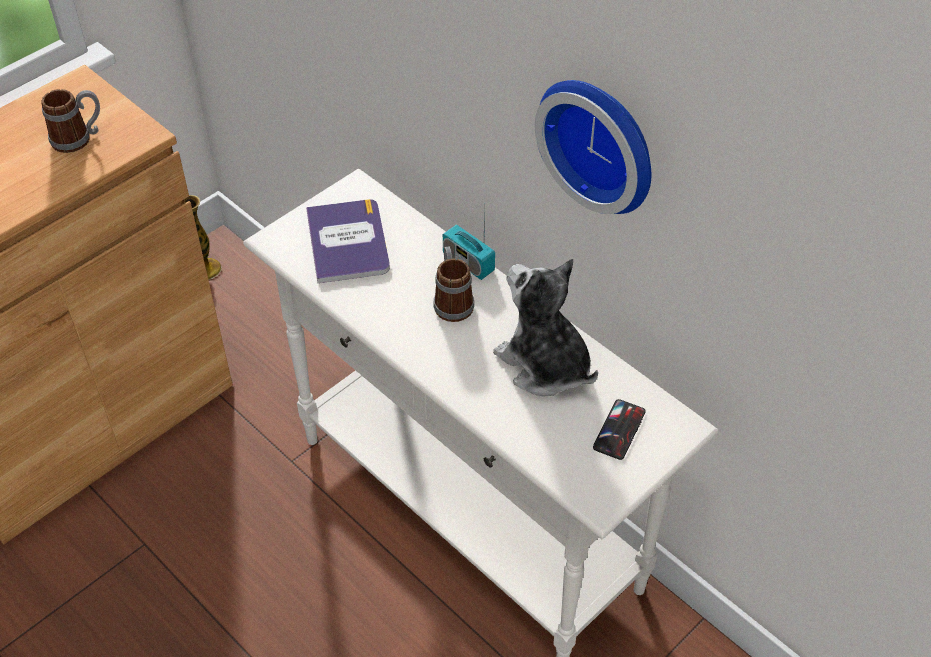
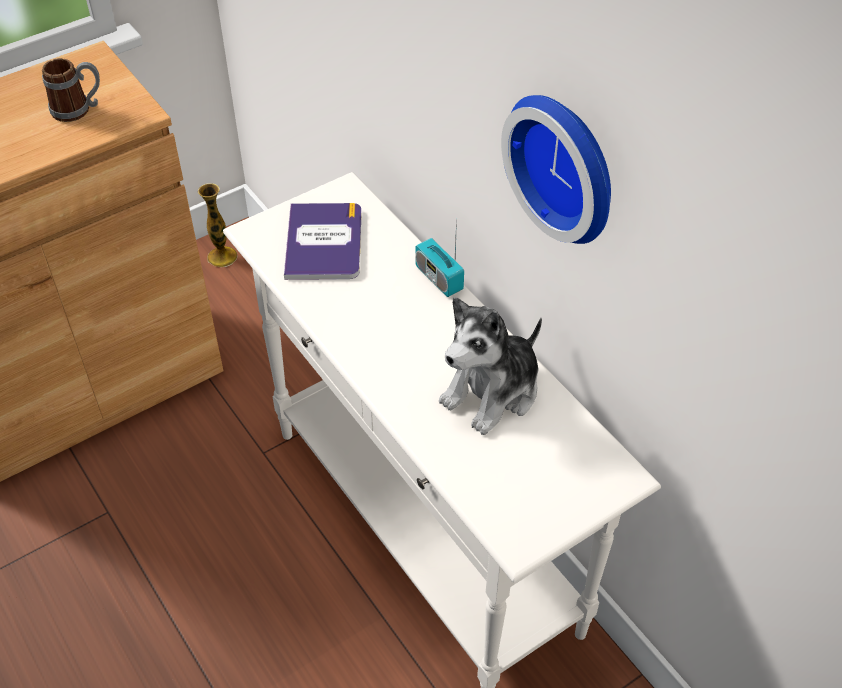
camera: 10 degrees right, 0 degrees up
(452, 301) = (413, 314): mug -> none
(544, 365) = (492, 392): plush toy -> plush toy turned 105 degrees counterclockwise
(619, 430) = (555, 470): phone -> none

